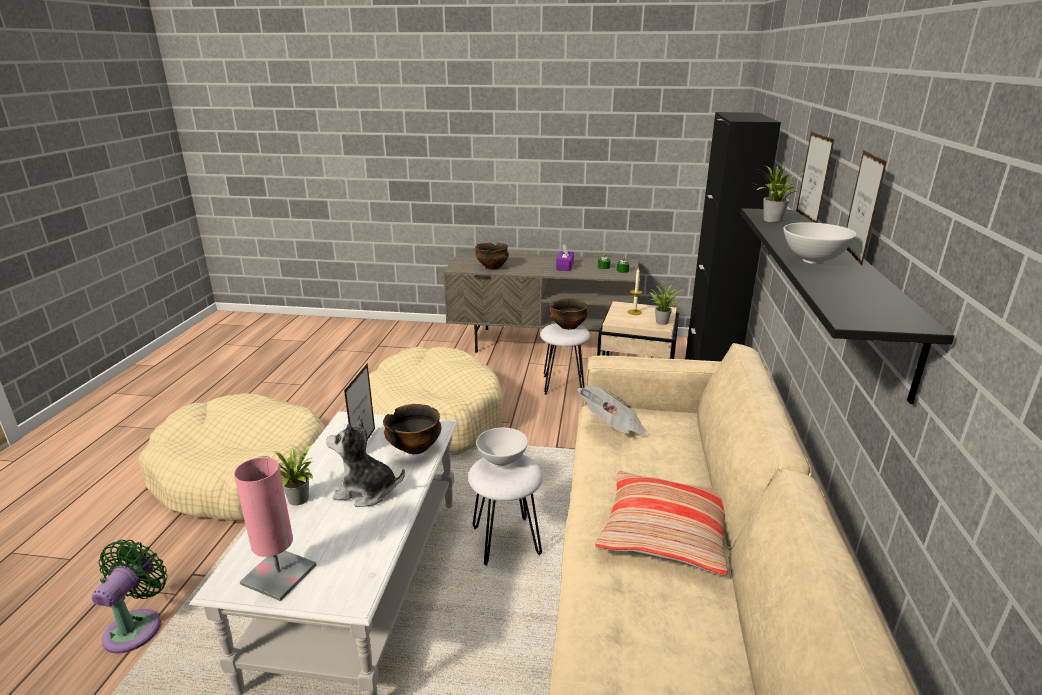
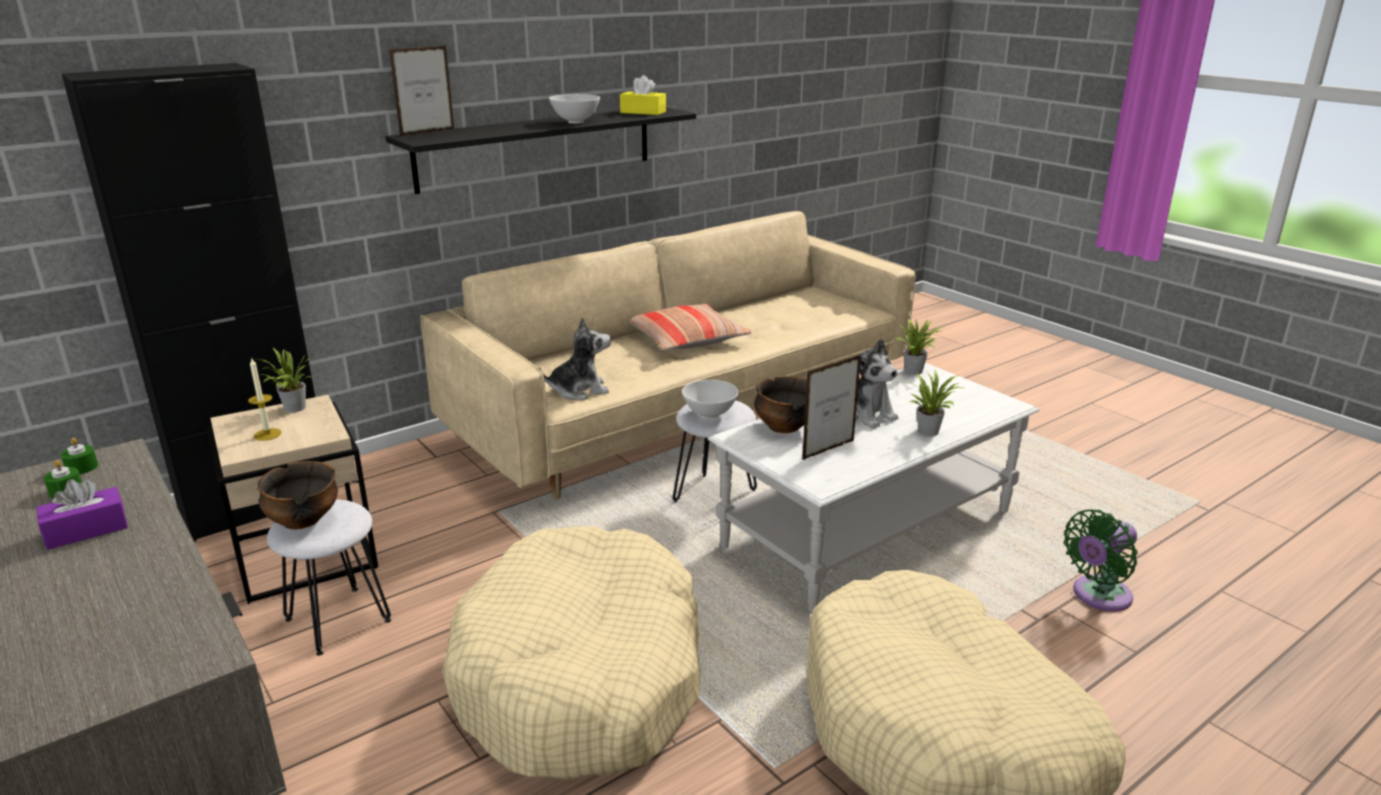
camera: 135 degrees left, 0 degrees up
(279, 574) = (968, 395): pink table lamp -> none
(492, 267) = (159, 611): bowl -> none
(612, 427) = (579, 390): newspaper -> plush toy
(770, 220) = (459, 136): potted plant -> potted plant (916, 371)
(851, 255) = (541, 119): picture frame -> none
(872, 304) = (643, 112): none -> yellow tissue box

